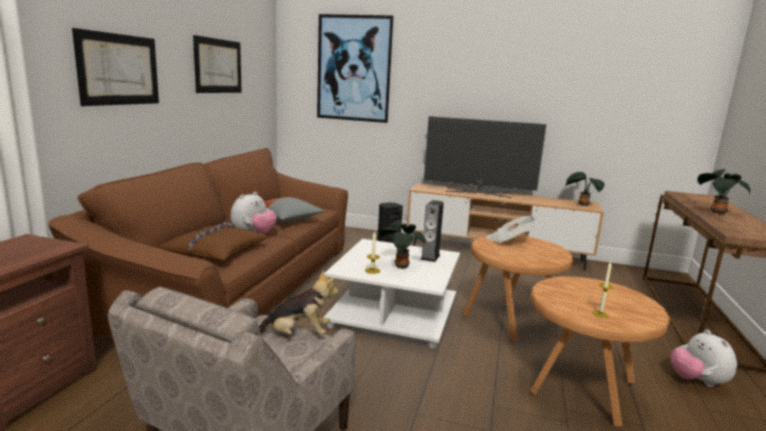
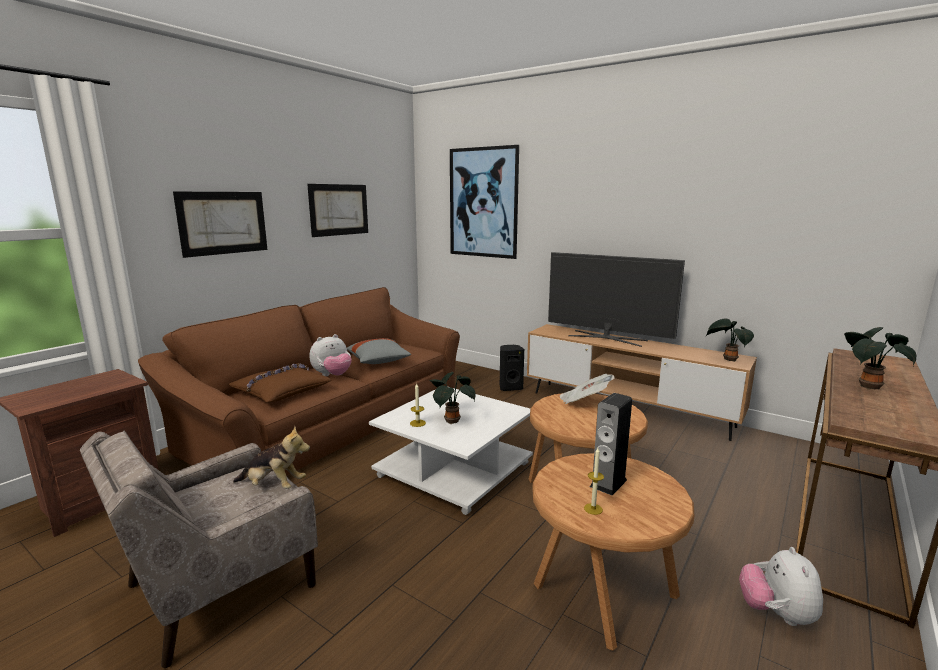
camera: 20 degrees right, 0 degrees up
(430, 257) = (494, 412): speaker -> speaker (608, 483)

